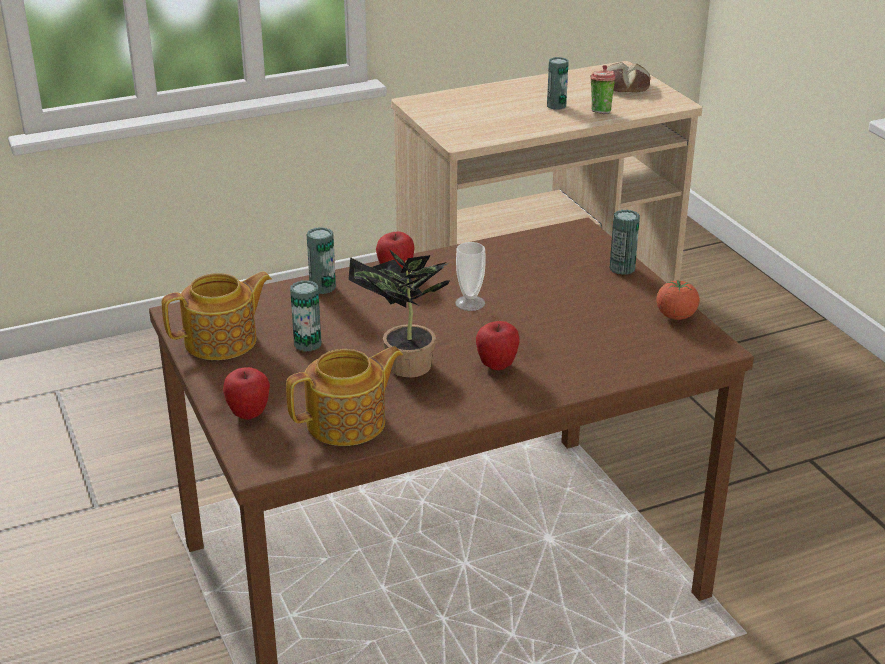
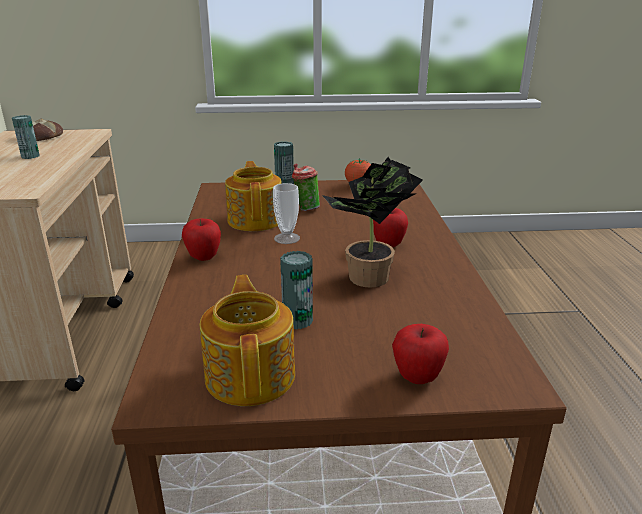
camera: 70 degrees left, 5 degrees down
(322, 287) = (194, 296): can -> none
(348, 423) = (452, 320): teapot -> teapot (256, 219)
(600, 111) = (65, 148): cup -> cup (305, 208)

